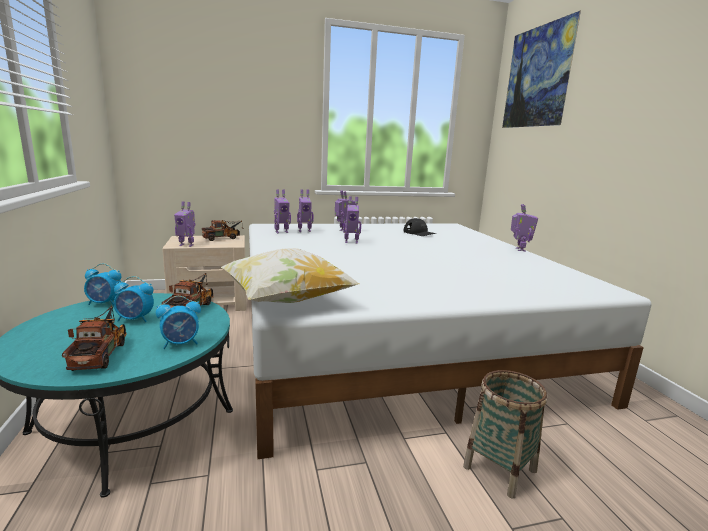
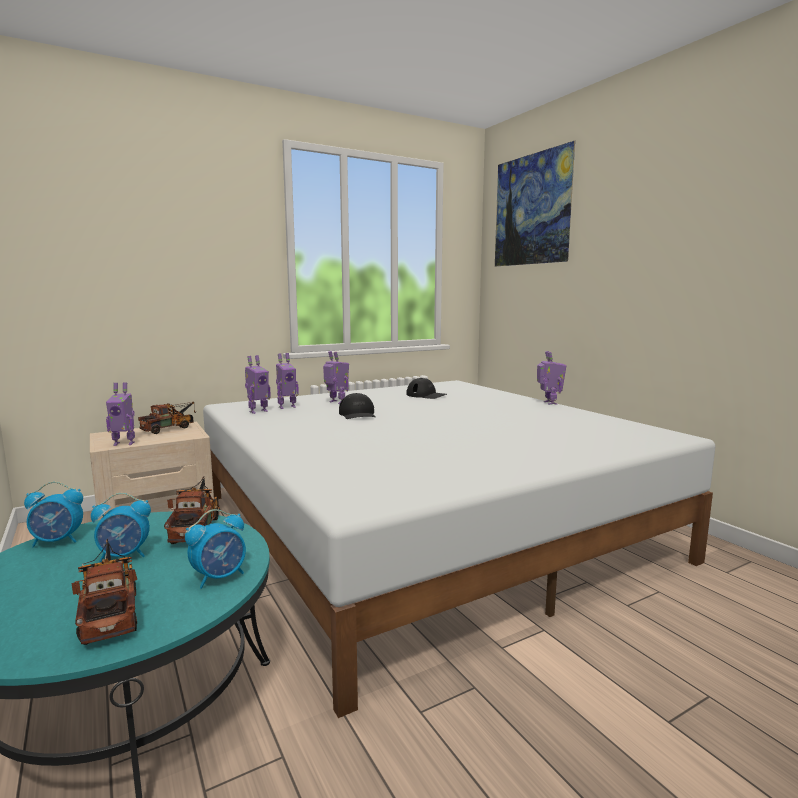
camera: 15 degrees left, 5 degrees down
(286, 300) = (347, 496): pillow -> none
(351, 242) = (358, 414): toy robot -> black cap
(499, 469) = (621, 658): basket -> none

